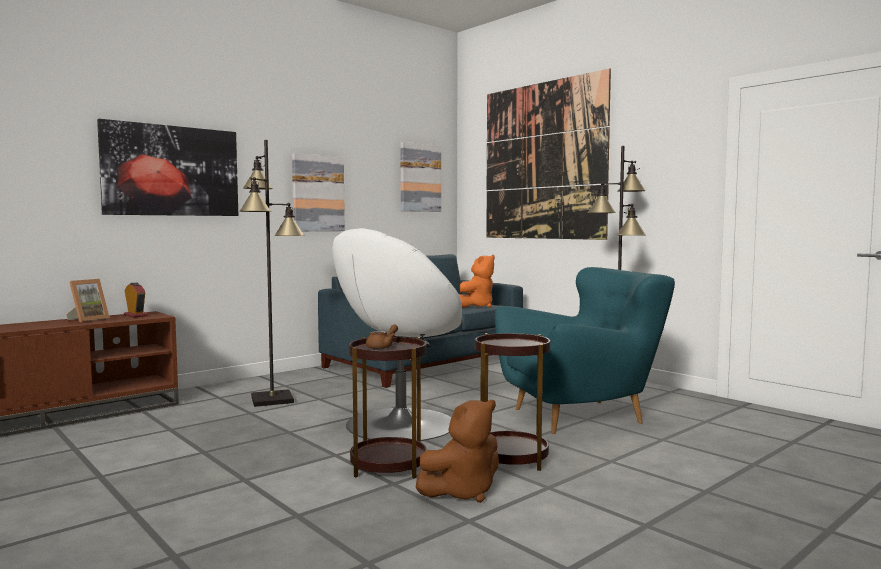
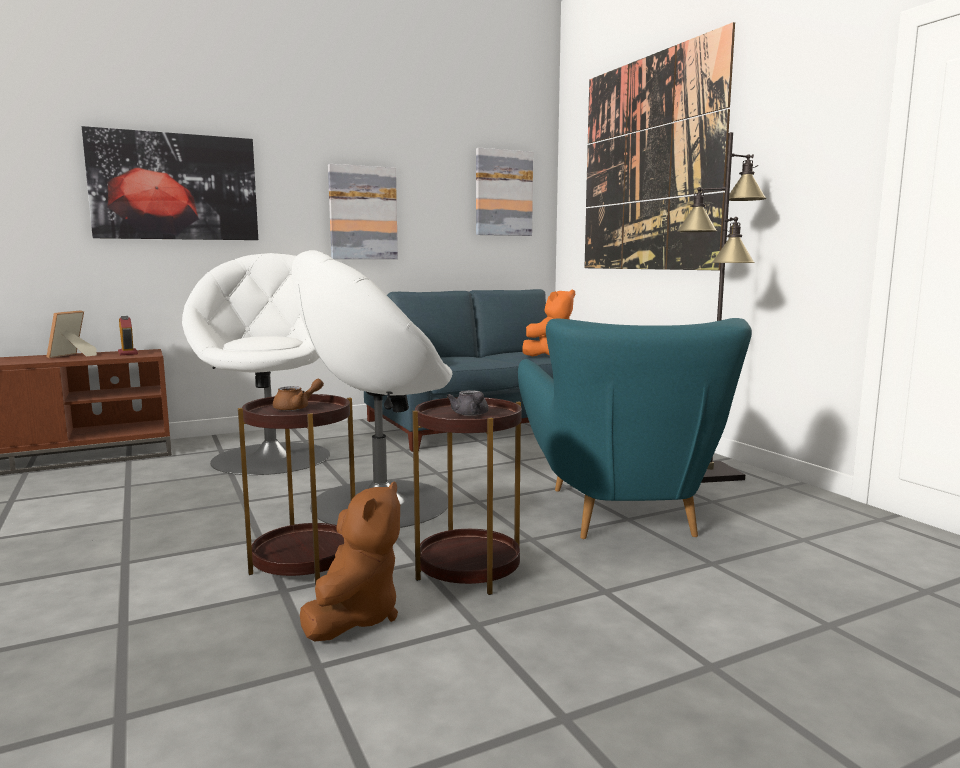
camera: 15 degrees right, 5 degrees up
(88, 319) = (71, 356): picture frame -> picture frame turned 150 degrees clockwise
(272, 399) = (272, 457): black floor lamp -> white armchair
(462, 492) = (355, 616): brown plush toy -> brown plush toy turned 60 degrees counterclockwise
(513, 344) = (471, 415): none -> grey teapot
(581, 416) = (622, 513): turquoise armchair -> turquoise armchair turned 90 degrees clockwise

